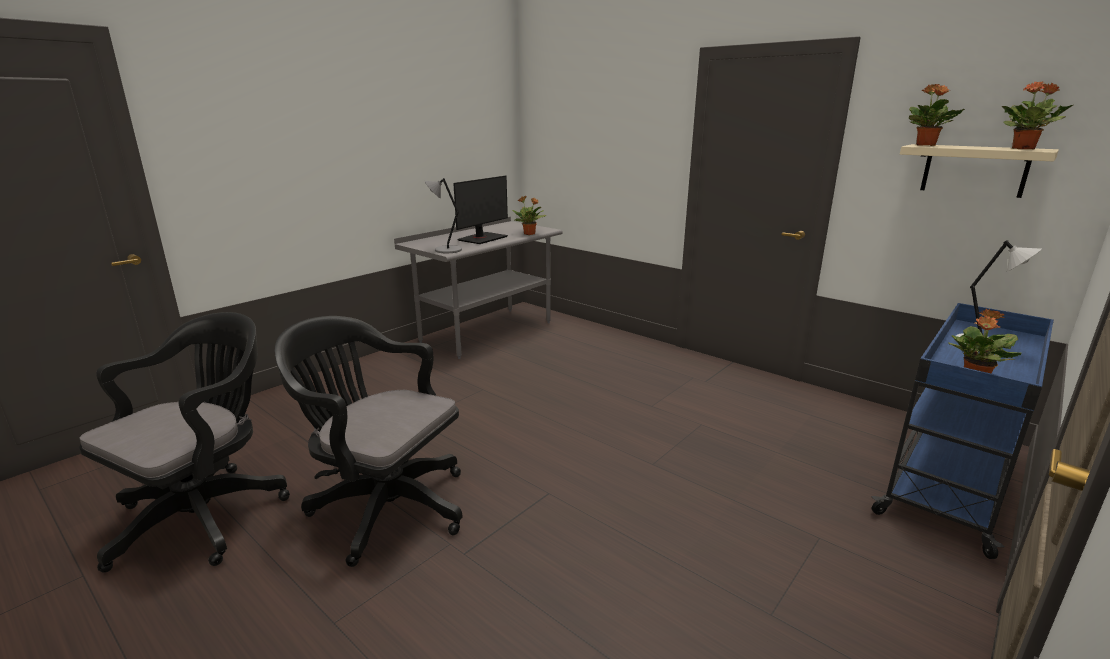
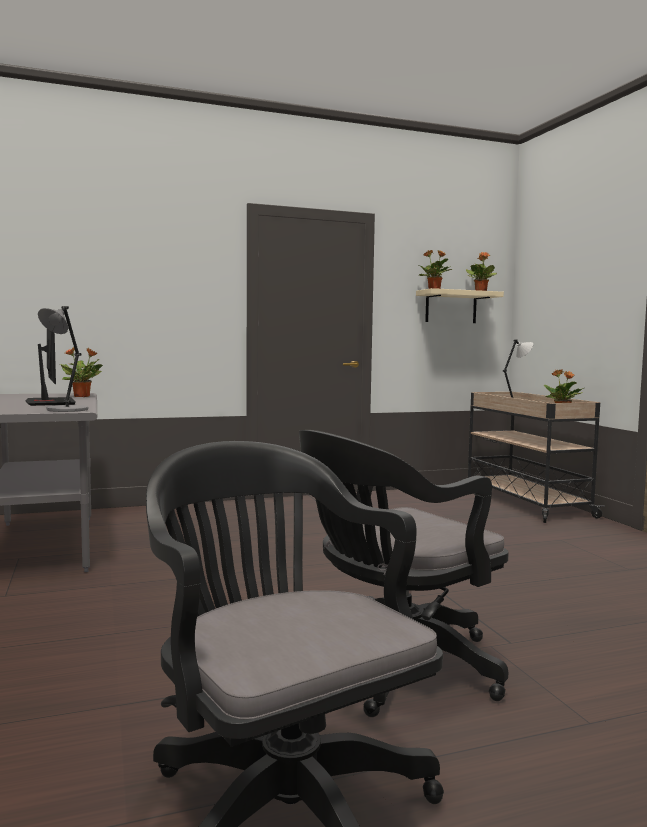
camera: 60 degrees left, 15 degrees down
(950, 480) = (524, 502): blue cart -> beige cart

